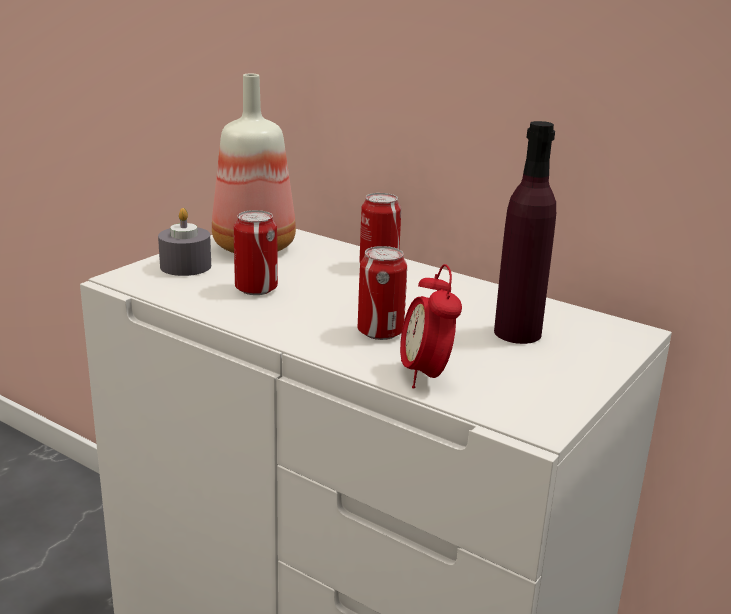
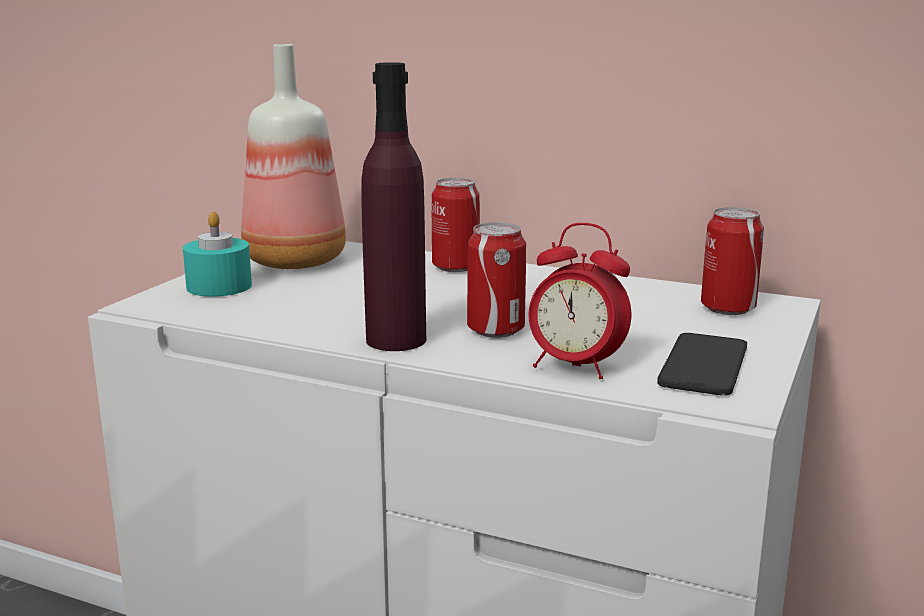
camera: 10 degrees left, 5 degrees down
(185, 266) = (219, 286): grey candle -> turquoise candle
(256, 289) = (320, 301): can -> can (728, 308)
(425, 375) = (575, 367): alarm clock -> alarm clock turned 45 degrees counterclockwise
(517, 333) = (654, 316): purple bottle -> purple bottle (396, 340)
(531, 386) = (704, 365): none -> phone

